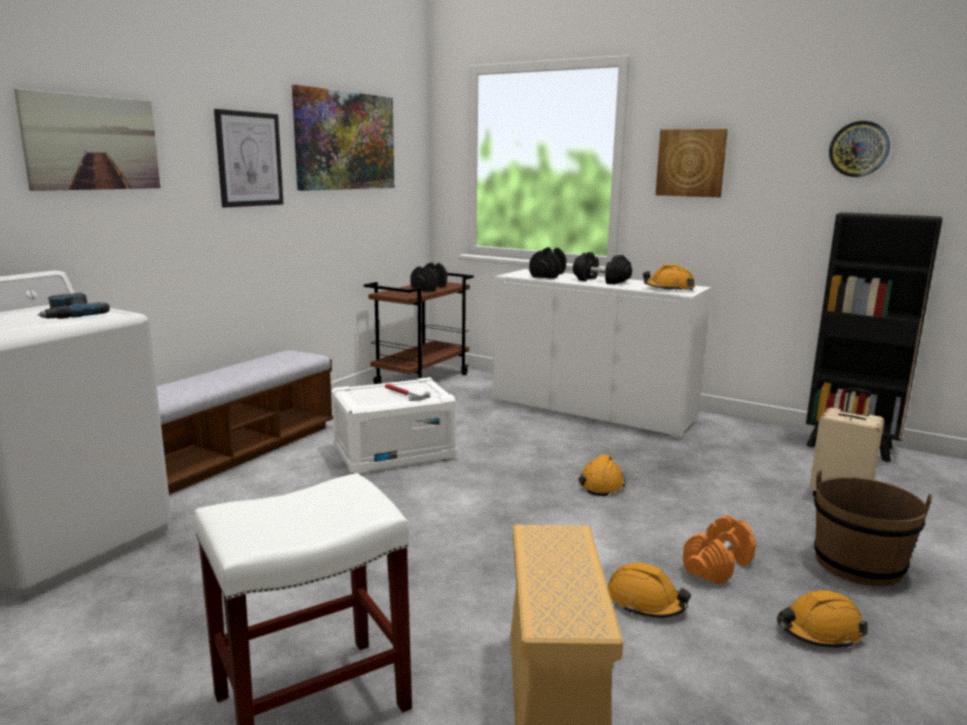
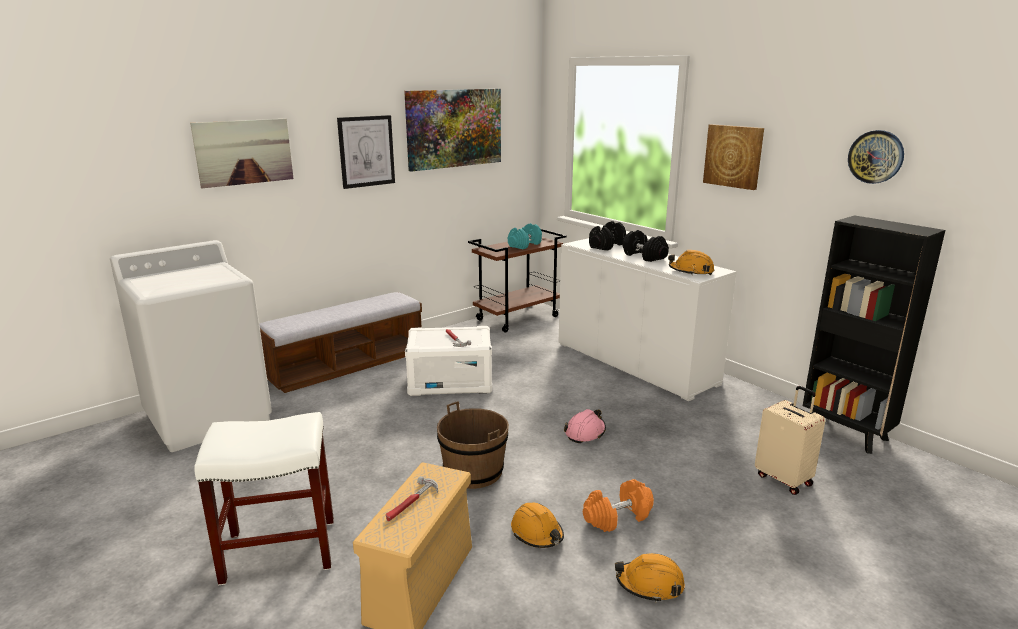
camera: 20 degrees right, 5 degrees up
(69, 315) = (207, 276): power drill -> none
(428, 288) = (524, 245): black dumbbell -> turquoise dumbbell
(554, 574) = (411, 503): none -> hammer
(601, 484) = (585, 432): orange hard hat -> pink hard hat
(858, 564) = (738, 540): brown bucket -> brown bucket (473, 472)

